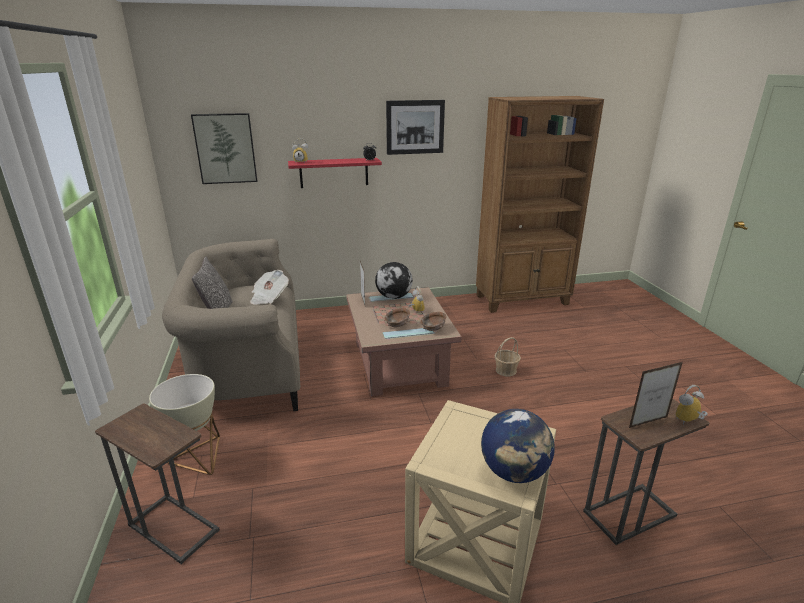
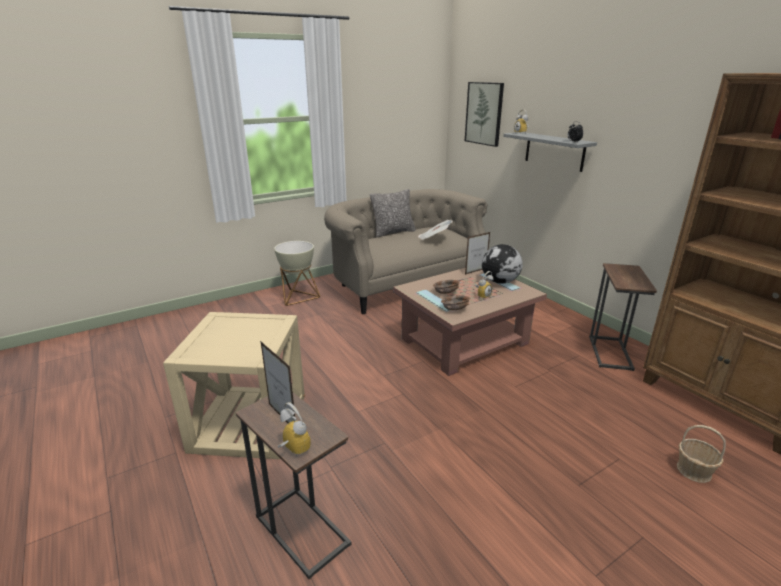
camera: 70 degrees right, 0 degrees up
(172, 528) = (242, 309): brown side table -> brown side table (609, 352)
(334, 172) = (554, 151): red shelf -> grey shelf
(415, 127) = (647, 111): picture -> none
(506, 370) = (512, 410): basket -> basket (694, 471)
(514, 472) = (205, 351): globe -> none

